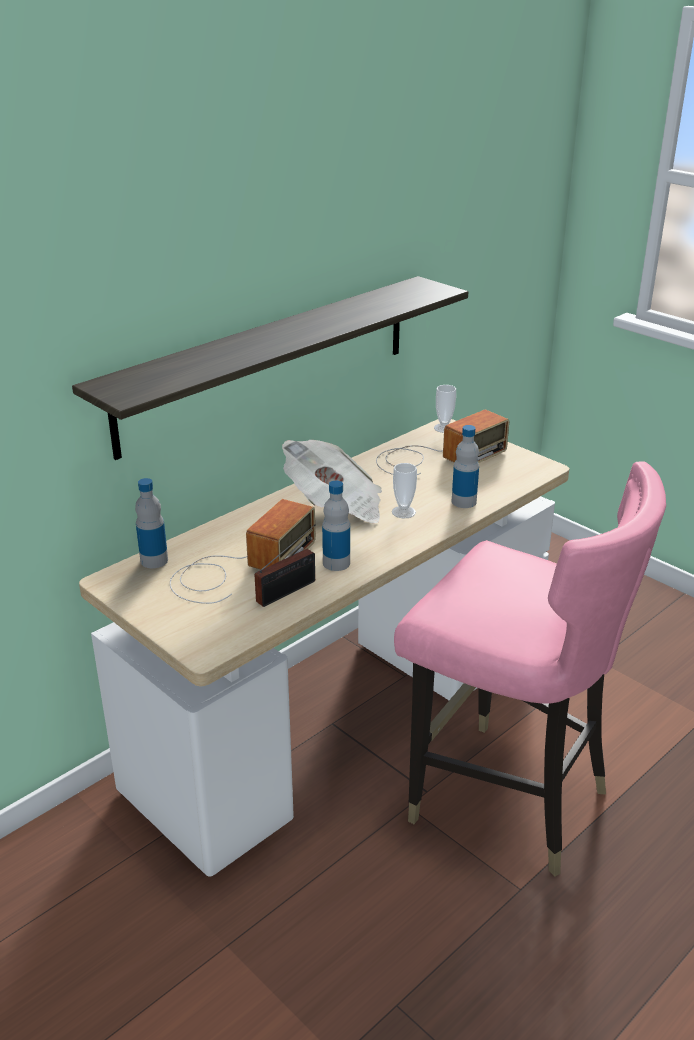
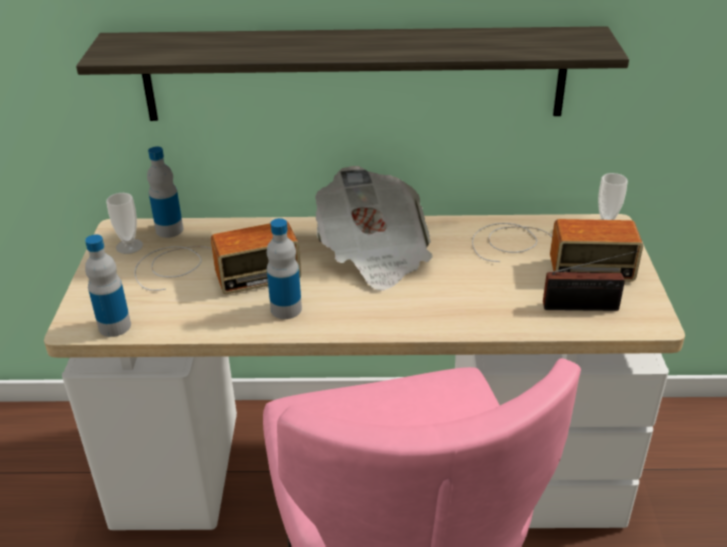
camera: 45 degrees right, 5 degrees up
(289, 590) = (212, 312): radio -> radio (585, 307)
(403, 512) = (422, 293): cup -> cup (129, 246)
(464, 501) = (498, 313): bottle -> bottle (114, 326)

